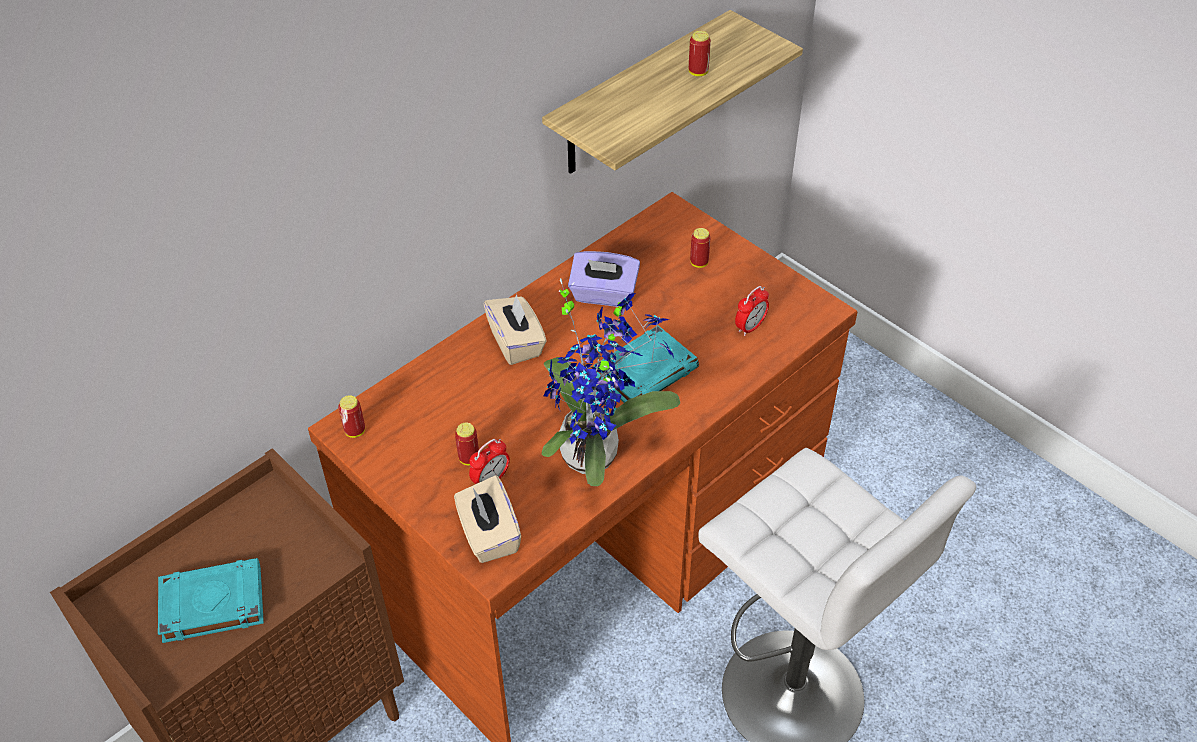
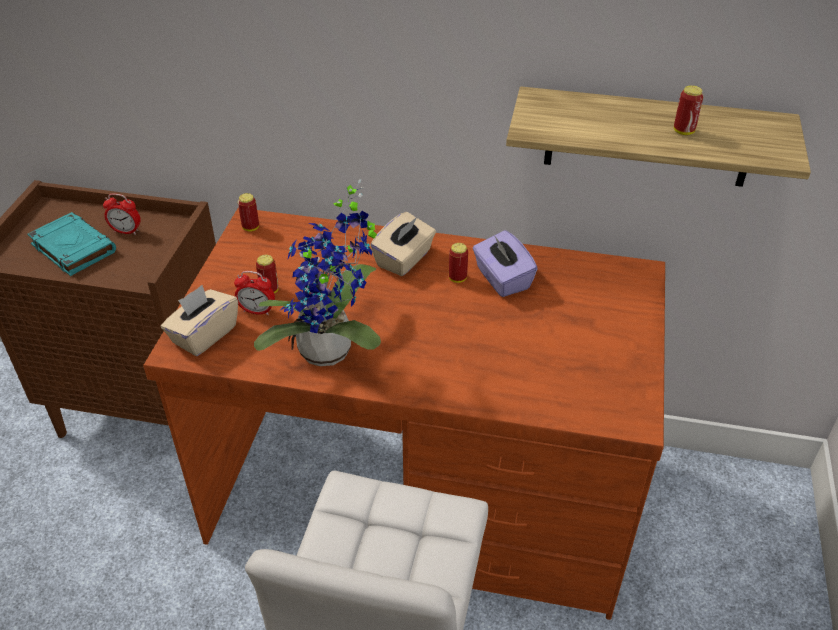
camera: 55 degrees right, 5 degrees down
(646, 372) = (443, 341): turquoise book -> none
(699, 263) = (600, 315): can -> can (457, 278)
(750, 327) = (559, 381): alarm clock -> alarm clock (126, 231)

